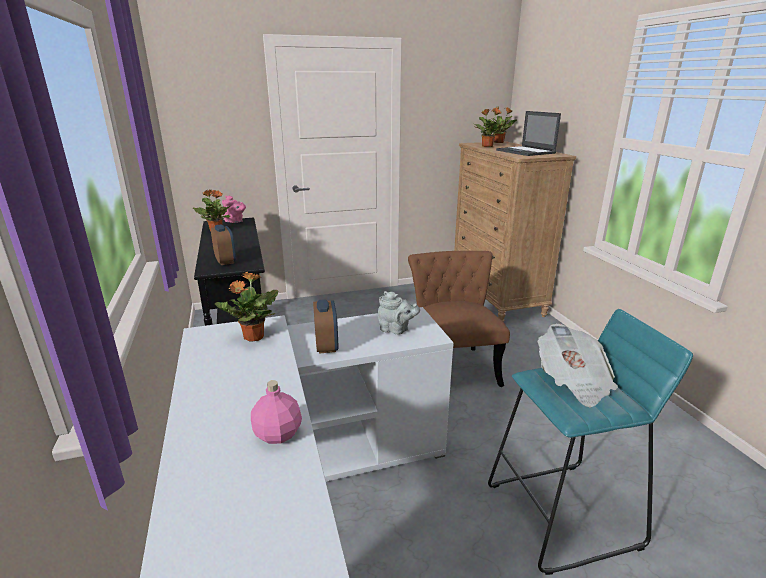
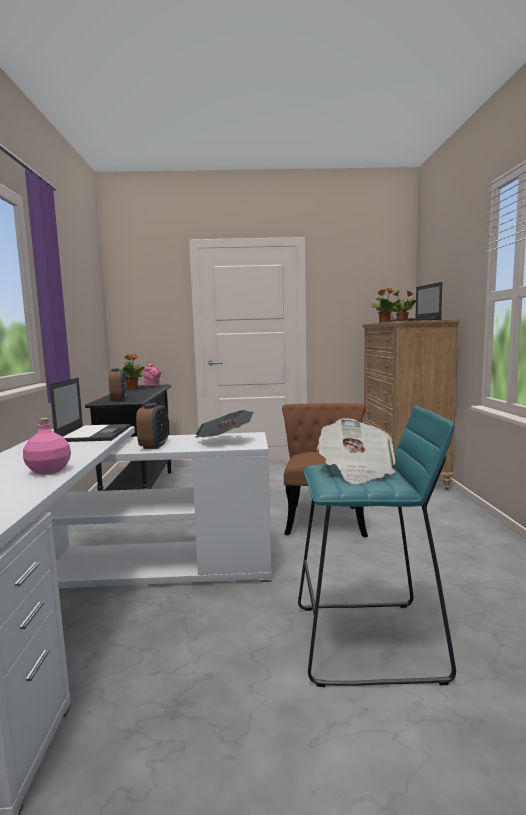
camera: 15 degrees right, 15 degrees down
(253, 337) = (95, 433): potted plant -> laptop
(396, 330) = (224, 441): grey teapot -> newspaper

